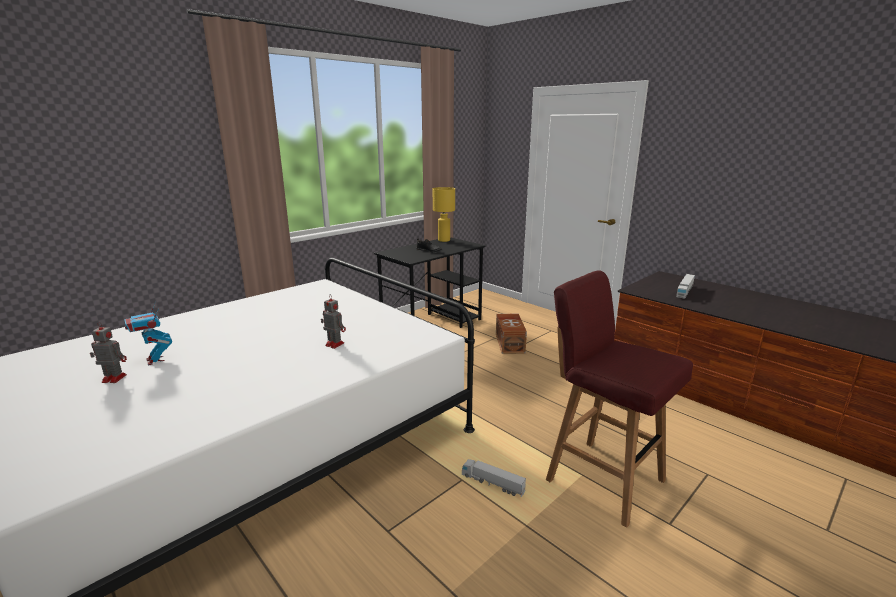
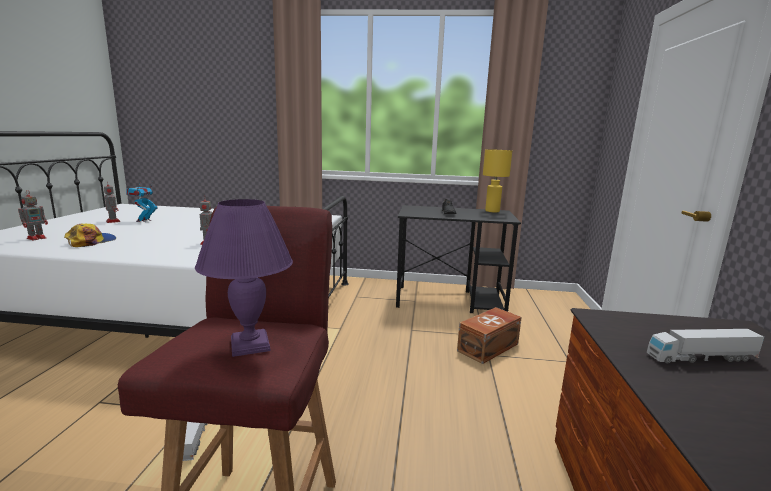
camera: 50 degrees right, 5 degrees down
(121, 433) = (37, 238): none -> toy robot
(217, 399) = (91, 241): none -> cap
(646, 355) = (251, 344): none -> purple table lamp

